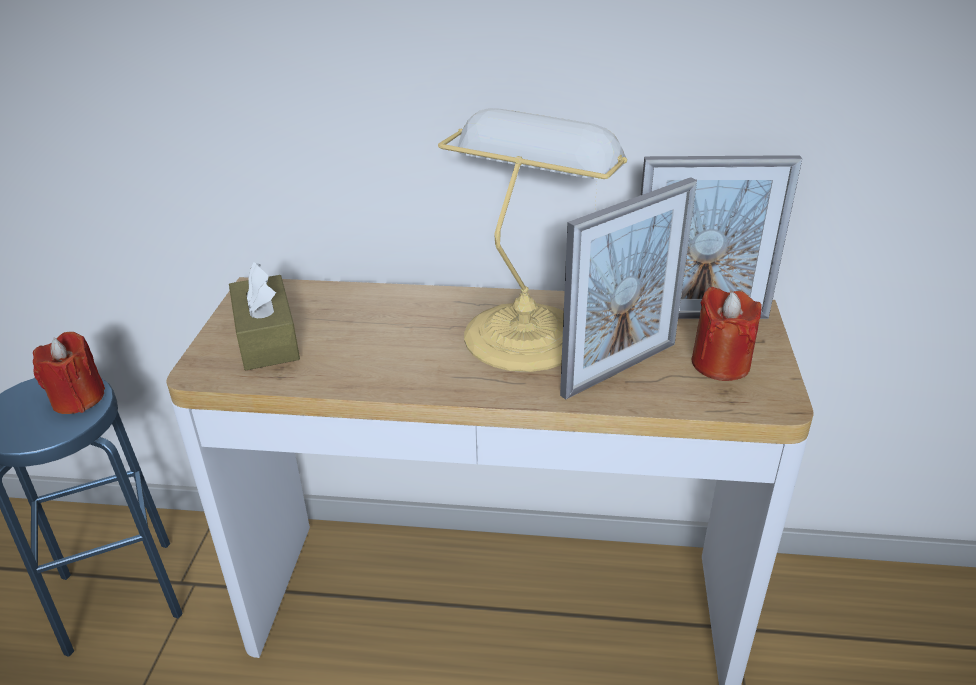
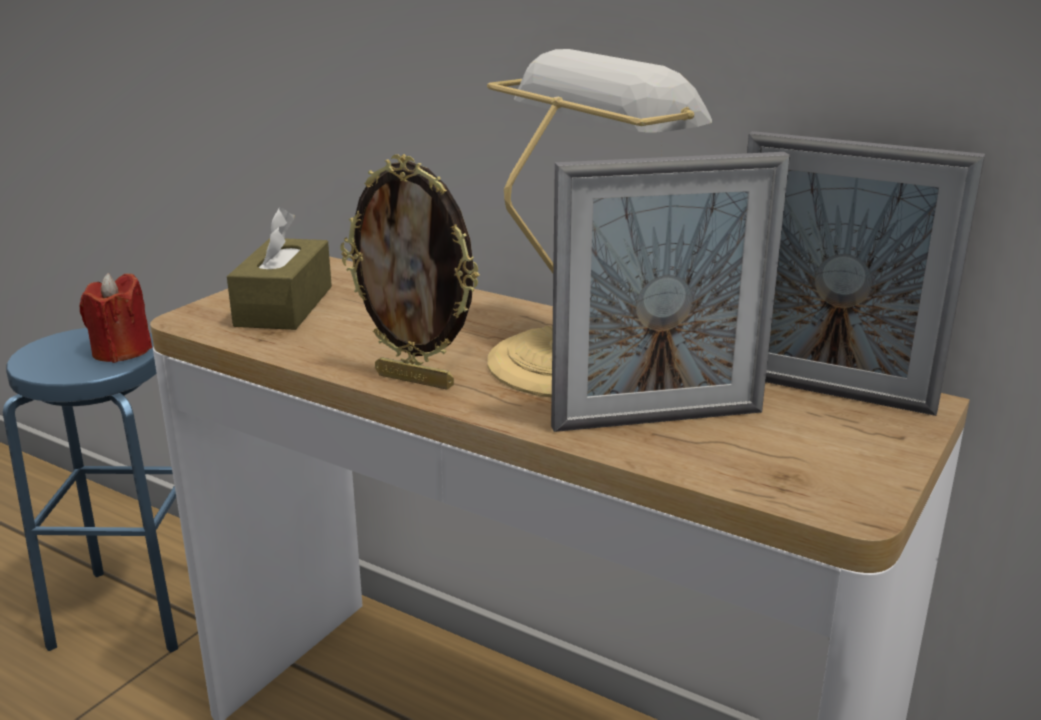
camera: 25 degrees right, 10 degrees down
(434, 382) = (416, 380): none -> picture frame
(720, 364) = (808, 446): red candle -> none

